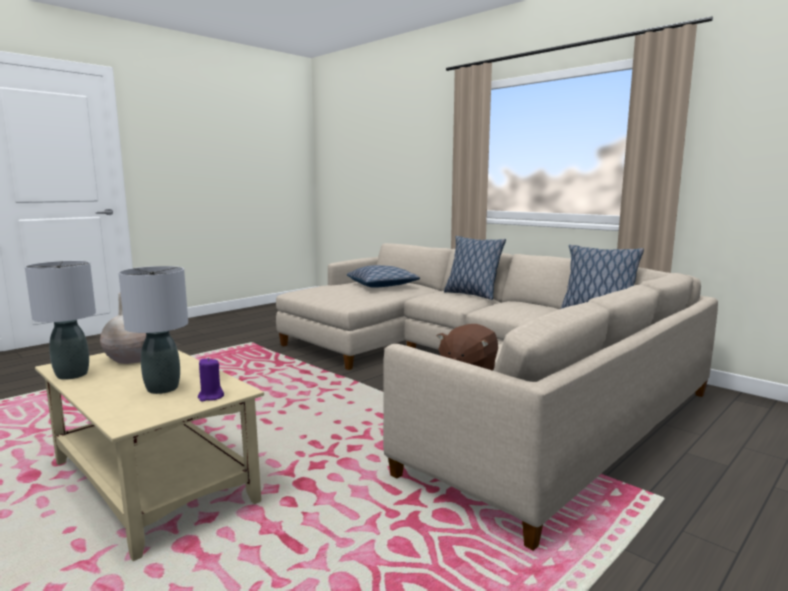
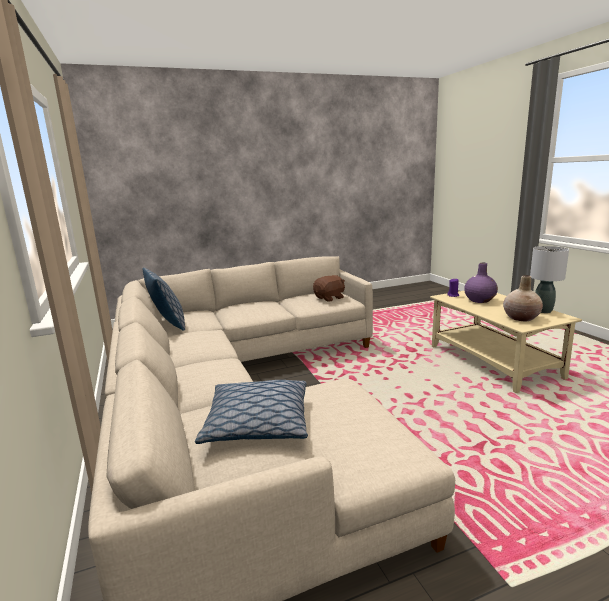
camera: 155 degrees left, 5 degrees up
(162, 389) = (479, 300): grey table lamp -> purple vase
(471, 295) = (181, 376): pillow -> none

